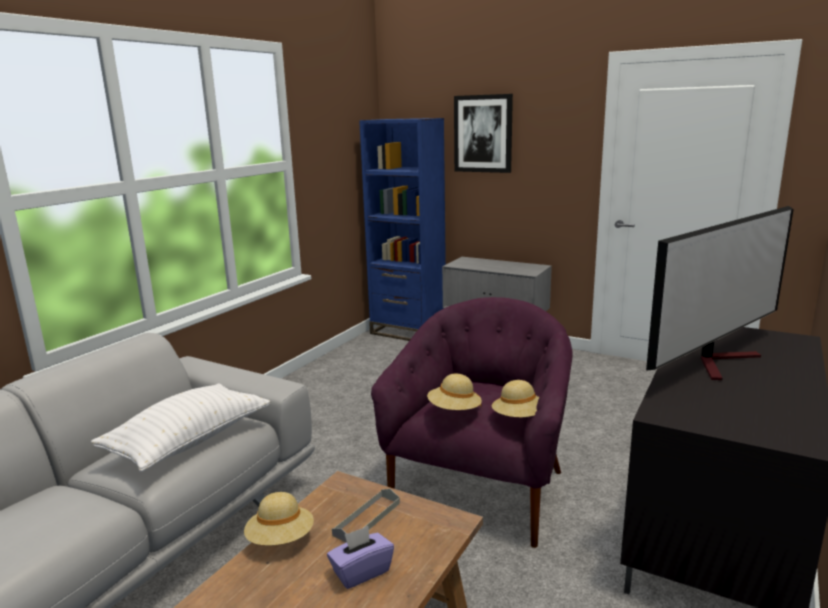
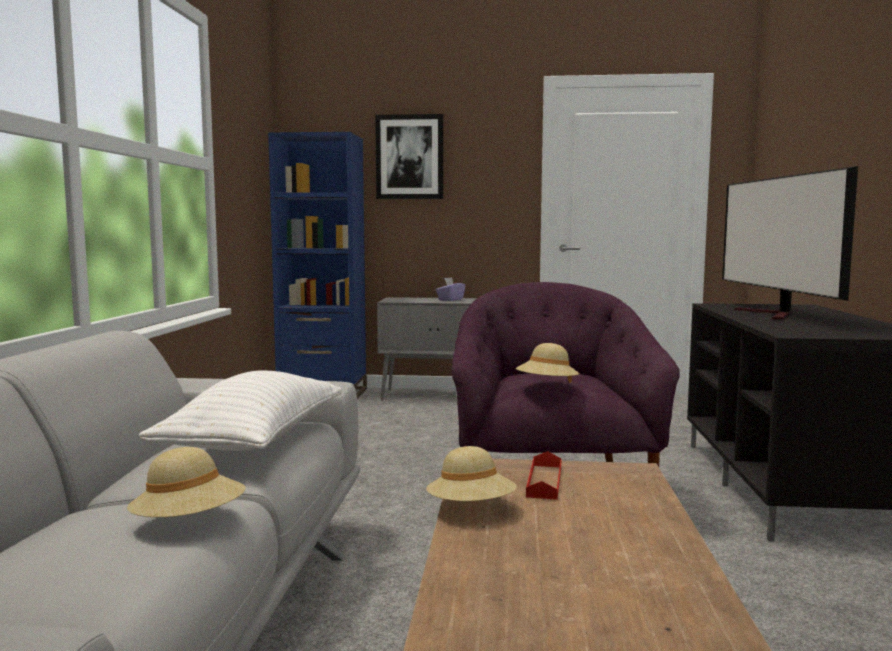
camera: 25 degrees left, 10 degrees down
(361, 571) = (599, 513): purple tissue box -> purple tissue box (450, 300)
(367, 519) = (544, 481): grey tray -> red tray
(519, 418) = (617, 385): beige hat -> beige hat (189, 524)
(720, 361) = (773, 315): television -> television turned 150 degrees clockwise

